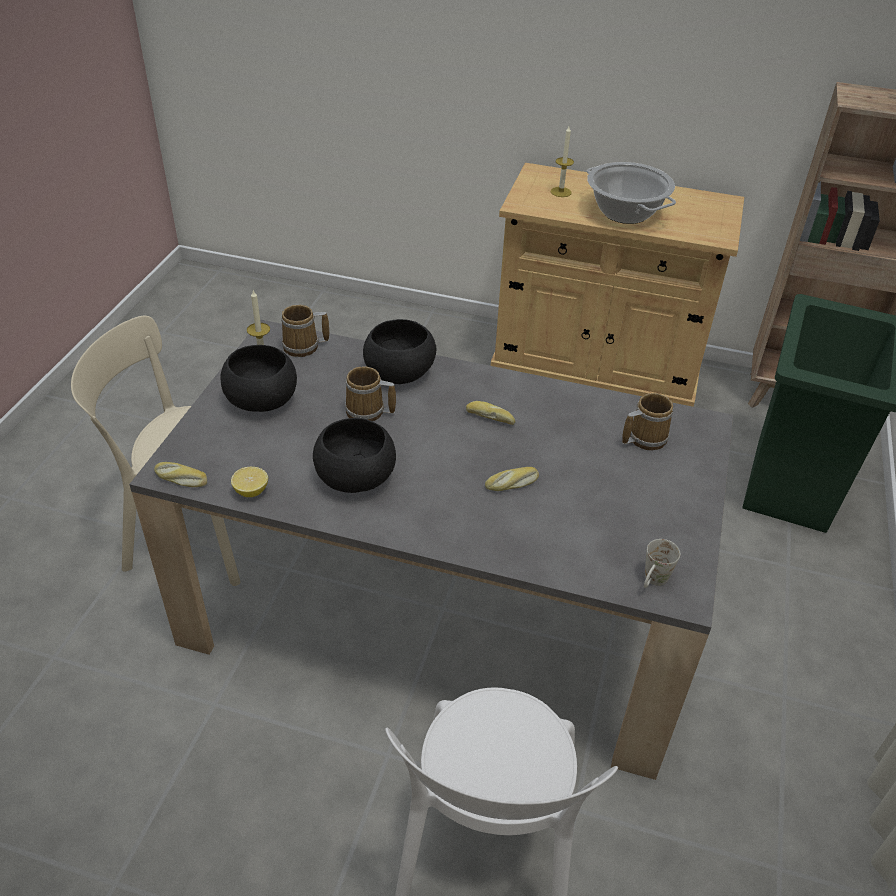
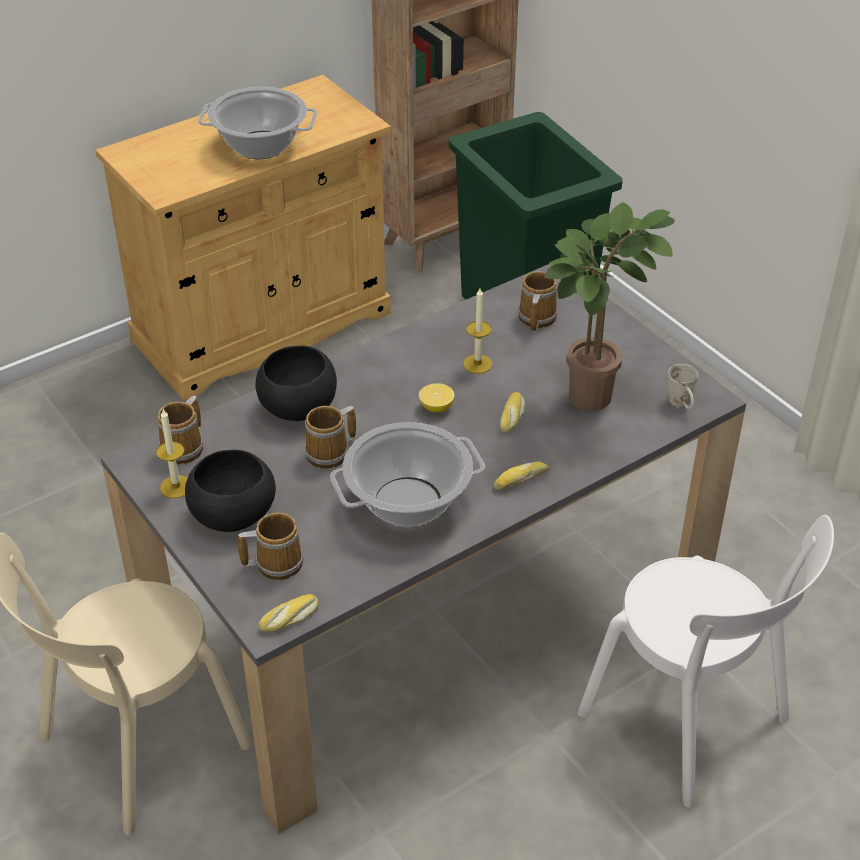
camera: 50 degrees left, 0 degrees up
(231, 444) = (276, 562): none -> mug
(251, 491) = (356, 577): lemon -> lemon (436, 407)
(356, 476) = (408, 501): black bowl -> cooking pot
(490, 417) = (420, 384): bread -> bread (520, 479)
(561, 192) = (177, 159): candle -> candle (477, 364)
(598, 515) = (591, 391): none -> potted plant

